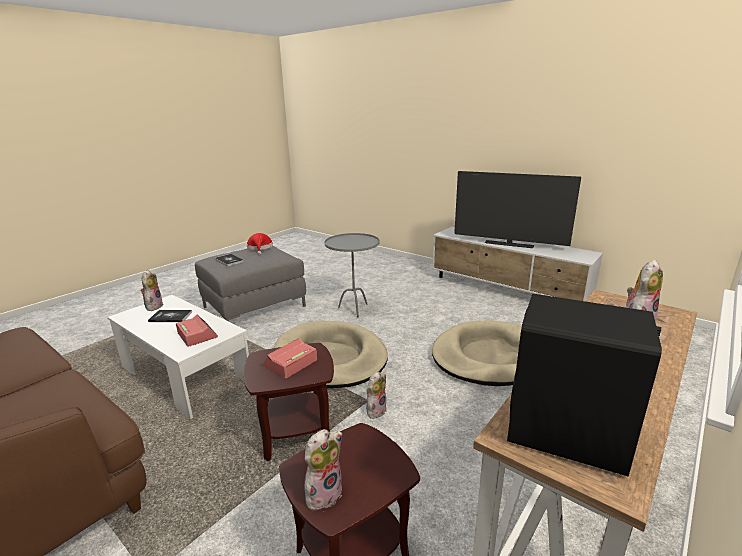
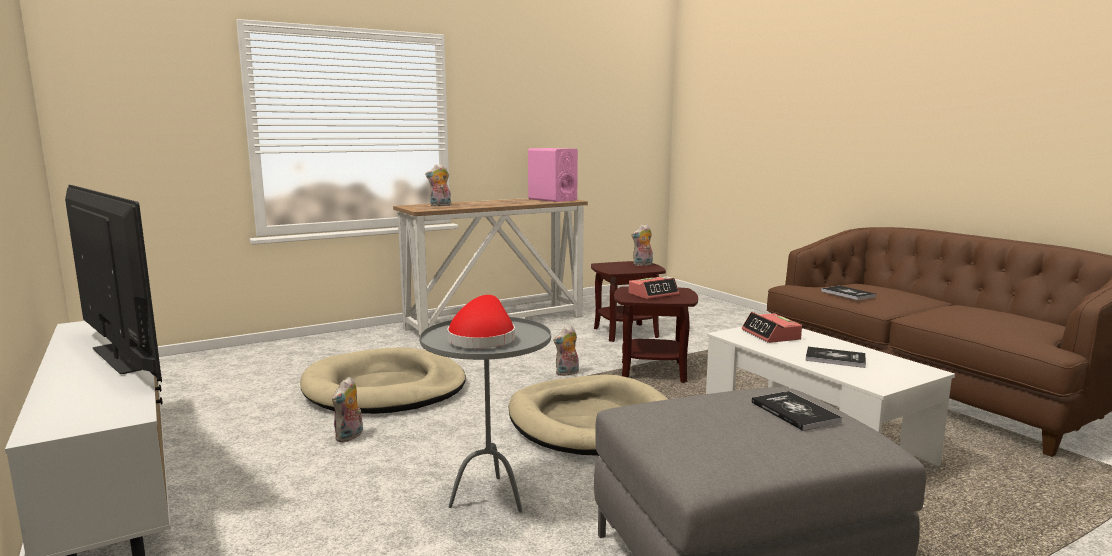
camera: 160 degrees left, 10 degrees down
(64, 396) = (848, 294): none -> book
(153, 306) = (889, 377): plush toy -> plush toy (350, 437)
(260, 248) = (720, 448): red hat -> red hat (482, 338)
(567, 434) = (552, 199): black speaker -> pink speaker

